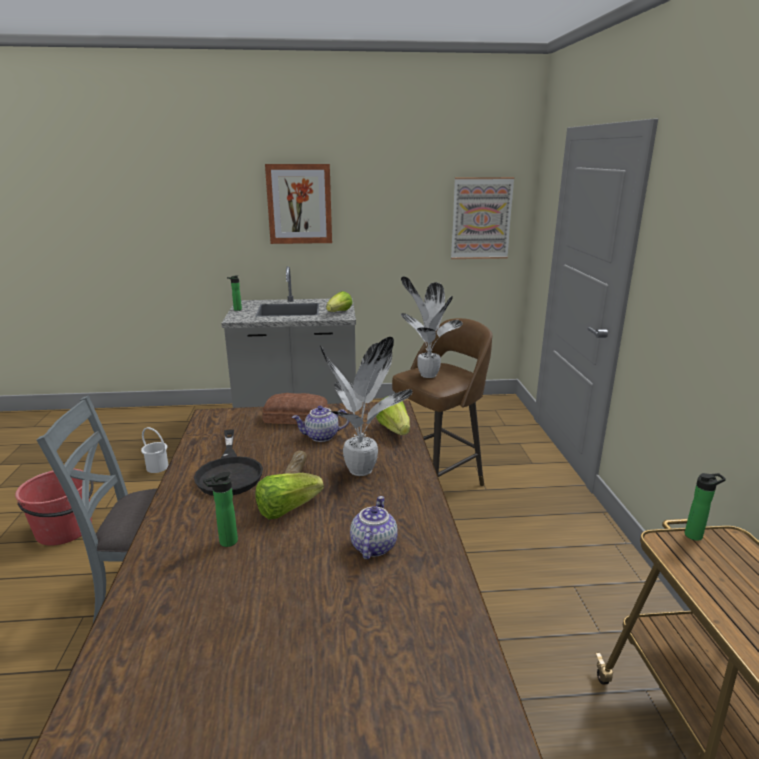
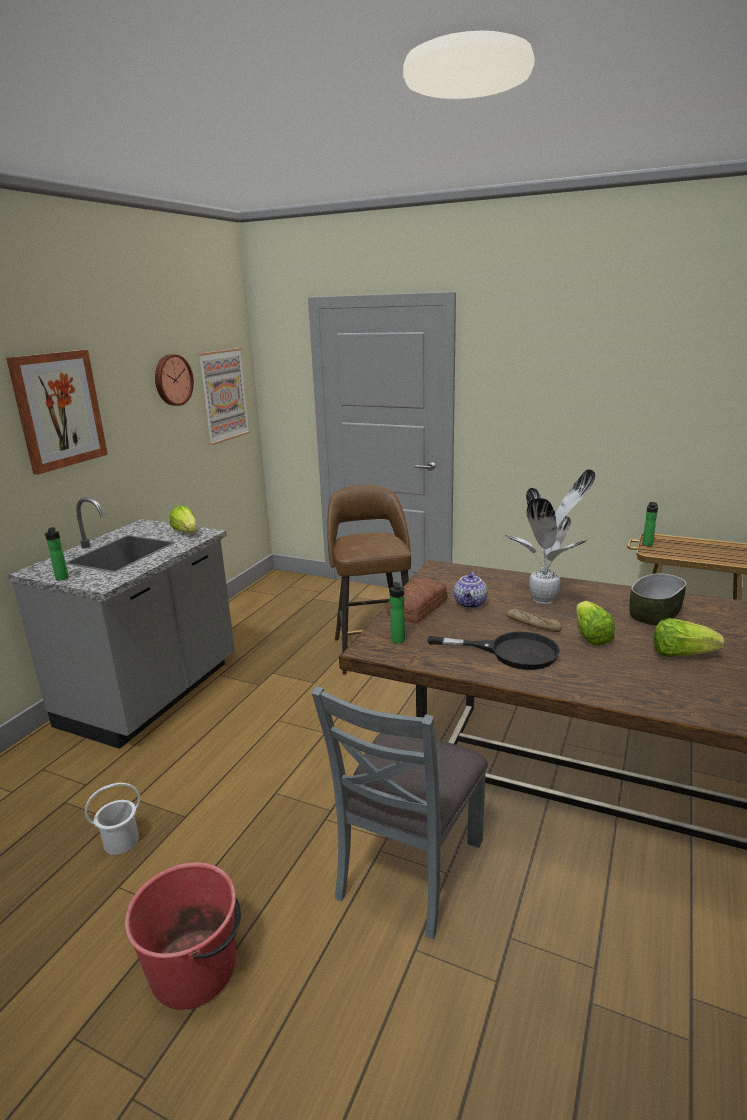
camera: 60 degrees left, 0 degrees up
(225, 542) = (632, 666): bottle -> bottle (398, 641)
(372, 546) = (654, 615): teapot -> bowl
(394, 429) = (481, 575): lettuce -> lettuce (681, 654)
(417, 196) = (172, 380): none -> wall clock
(426, 375) = (367, 546): potted plant -> none

